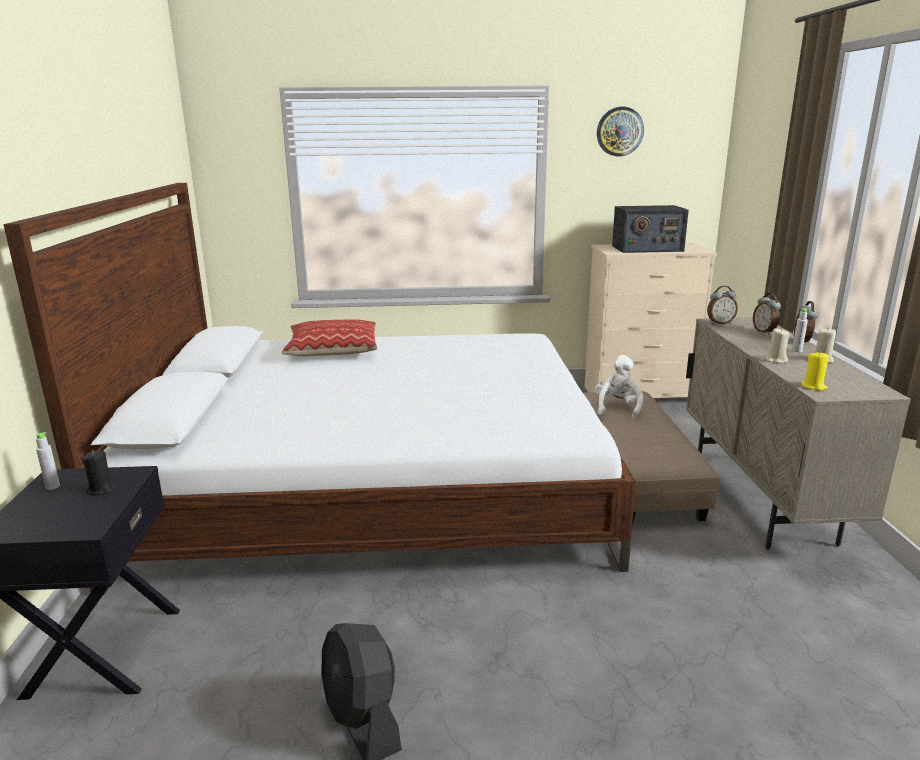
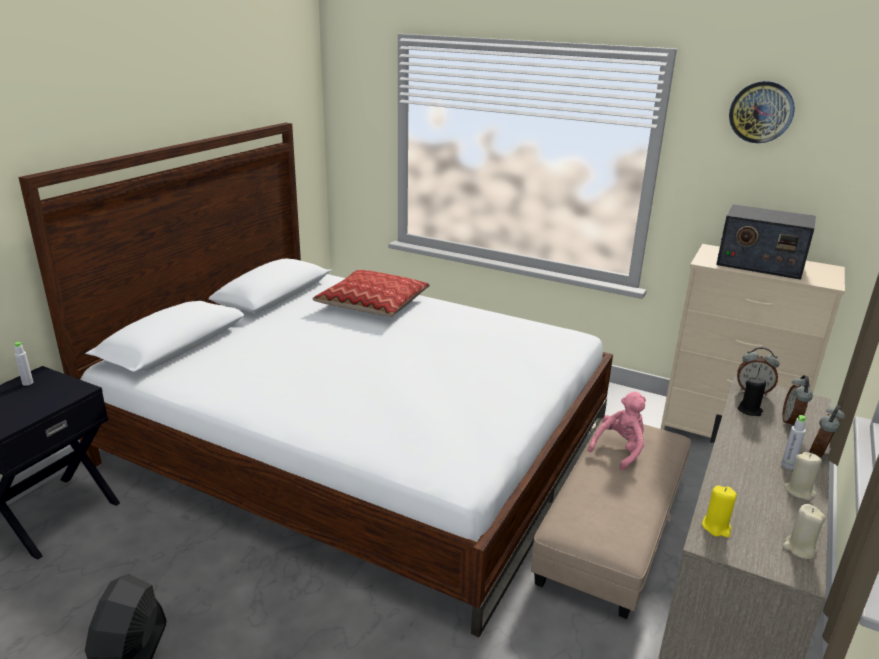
camera: 30 degrees right, 5 degrees up
(101, 489) = (47, 397): black candle -> black candle (749, 410)
(617, 408) = (619, 450): white plush toy -> pink plush toy
(776, 360) = (733, 471): beige candle -> beige candle (799, 548)

